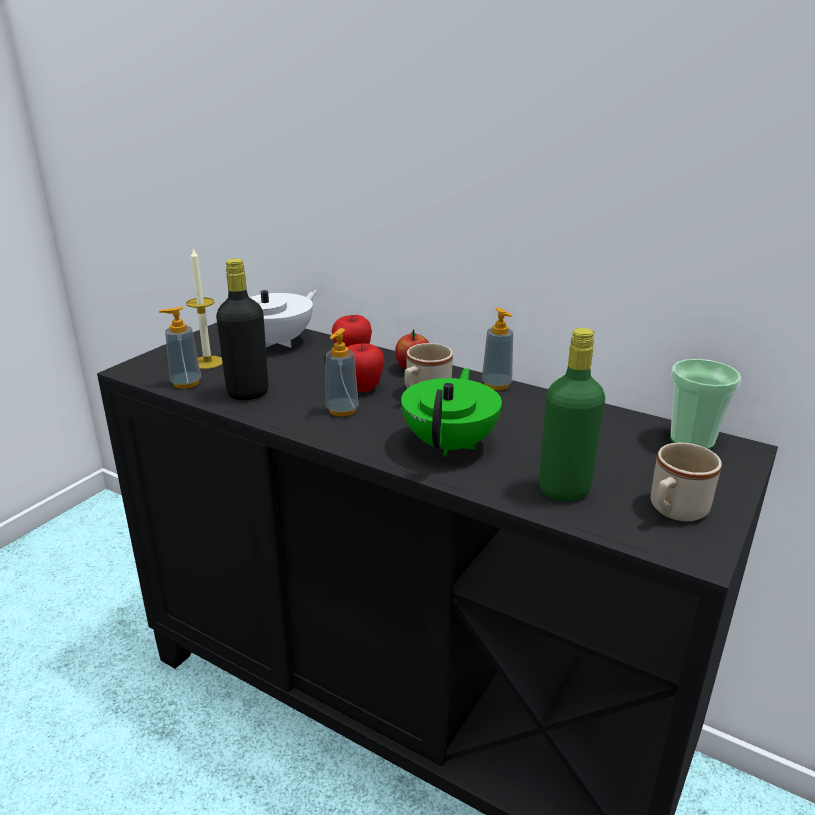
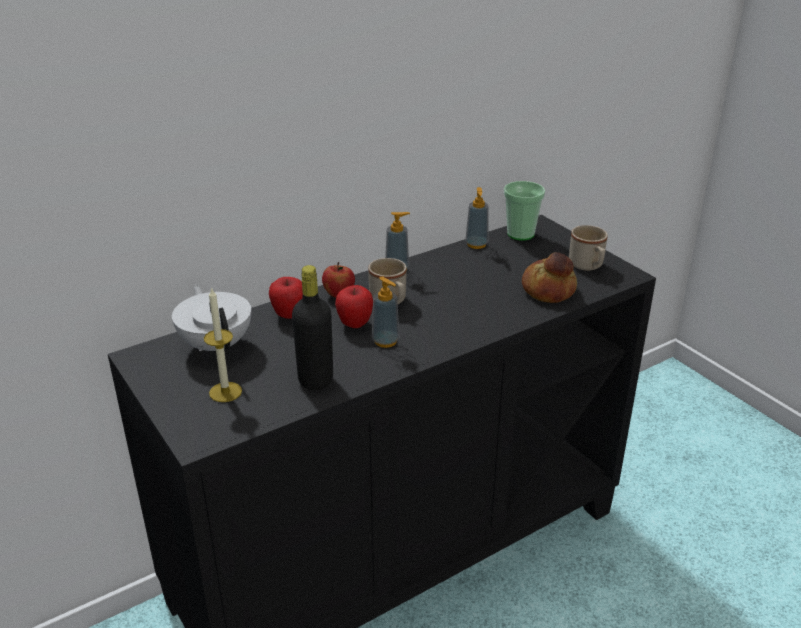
camera: 65 degrees left, 5 degrees up
(186, 383) = (263, 411): soap dispenser -> soap dispenser (476, 244)
(451, 444) = (470, 311): green teapot -> none
(564, 490) = (549, 290): green bottle -> bread

